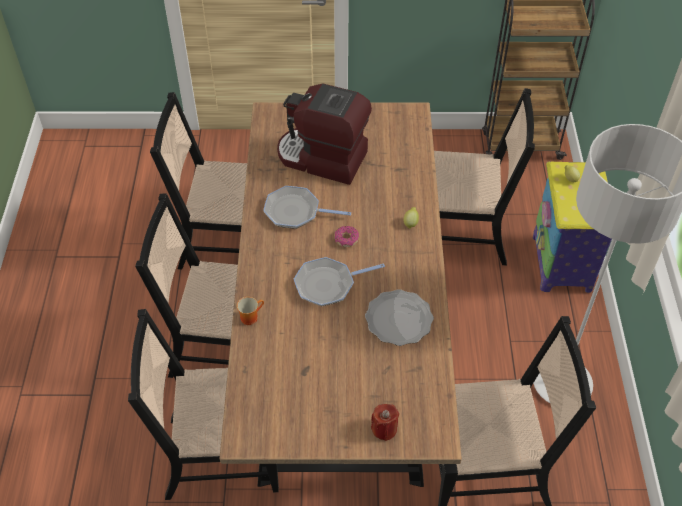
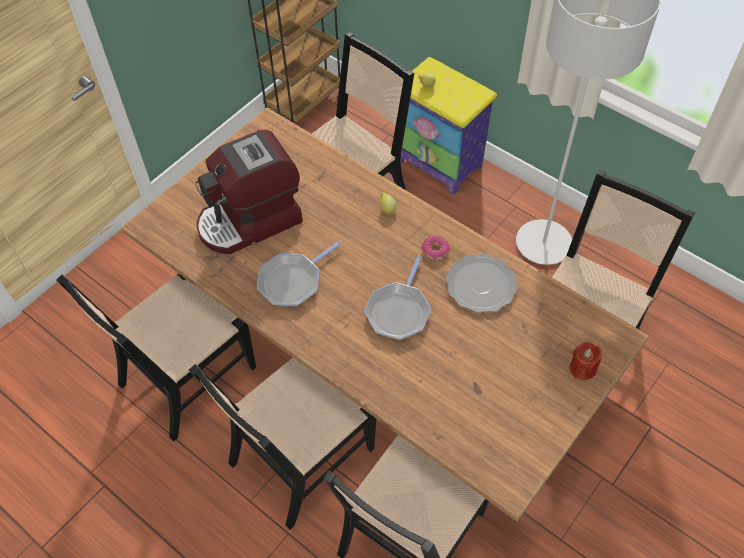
camera: 50 degrees left, 5 degrees up
(250, 316) = (380, 393): mug -> none
(346, 239) = (361, 265): donut -> donut (435, 250)

